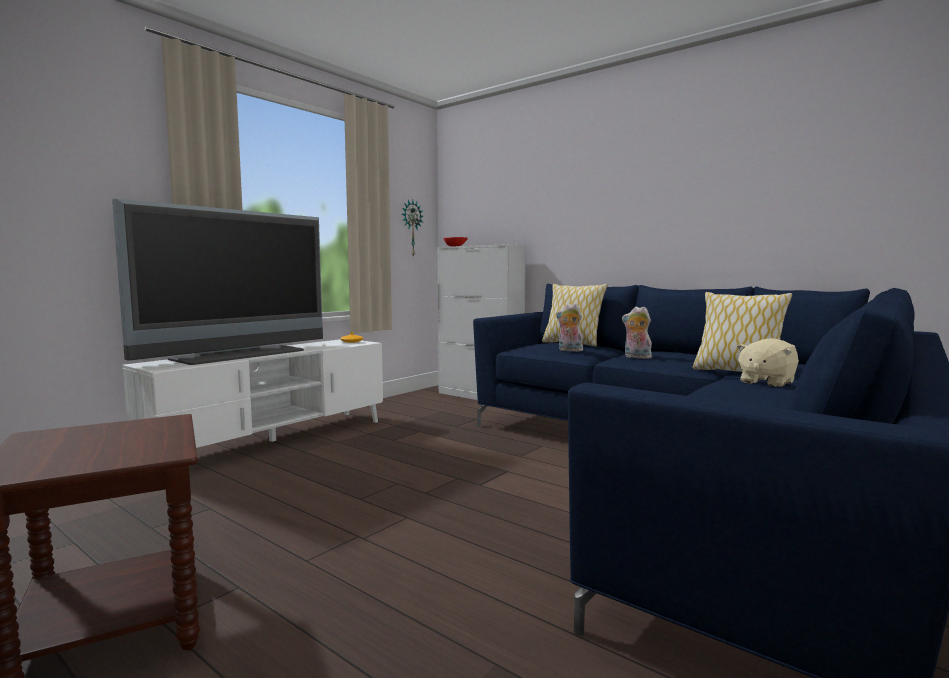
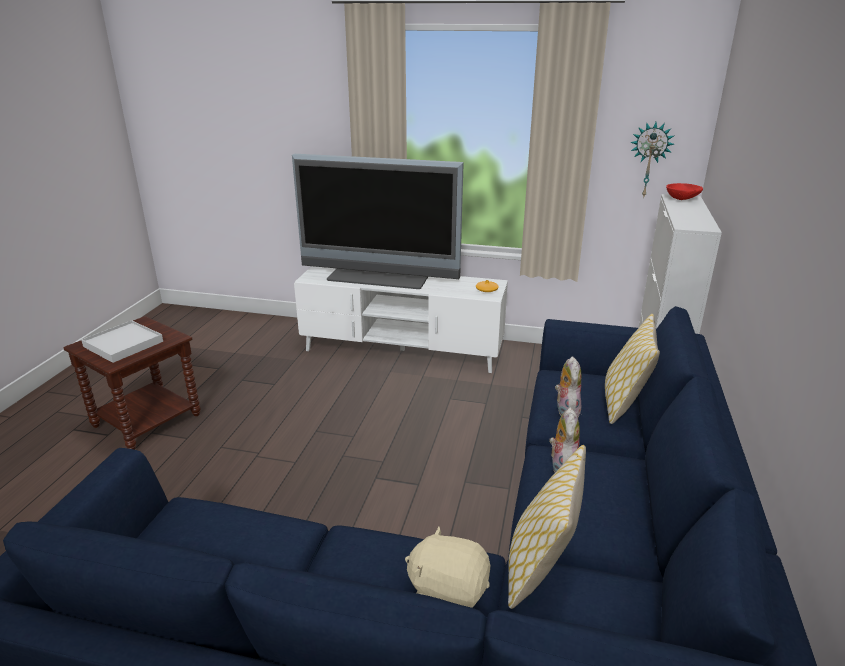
camera: 65 degrees right, 20 degrees up
(100, 446) = (123, 344): none -> white tray

